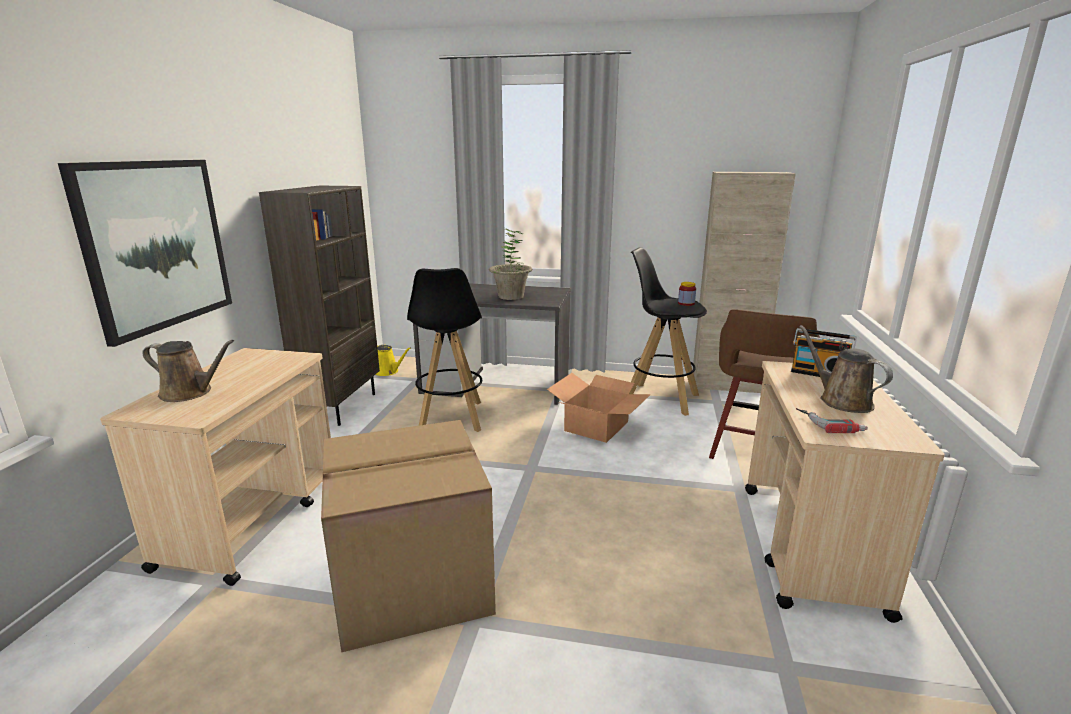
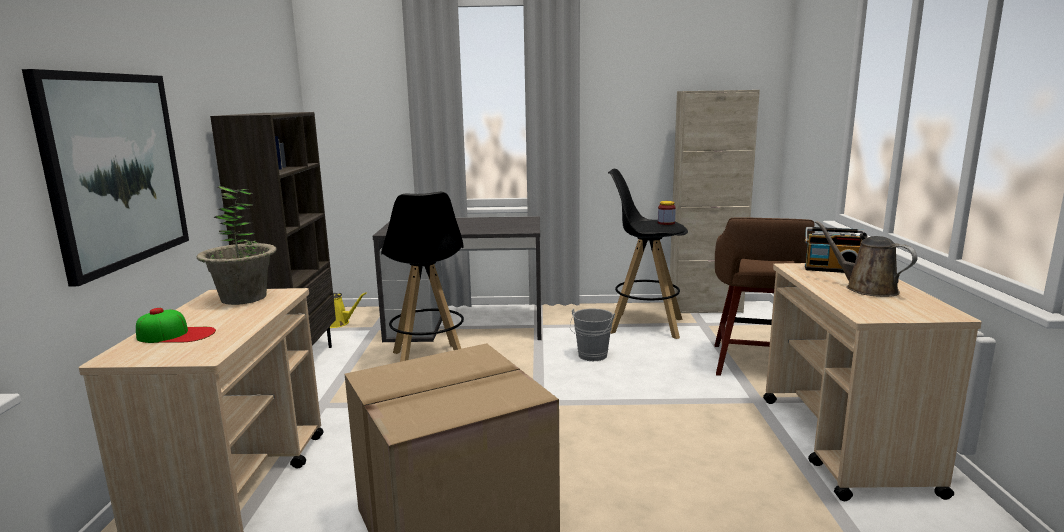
camera: 10 degrees left, 5 degrees down
(190, 393) = (176, 334): brown watering can -> cap
(511, 296) = (482, 227): potted plant -> potted plant (244, 298)
(597, 426) = (591, 357): cardboard box -> grey bucket
(830, 423) = (869, 306): power drill -> none

